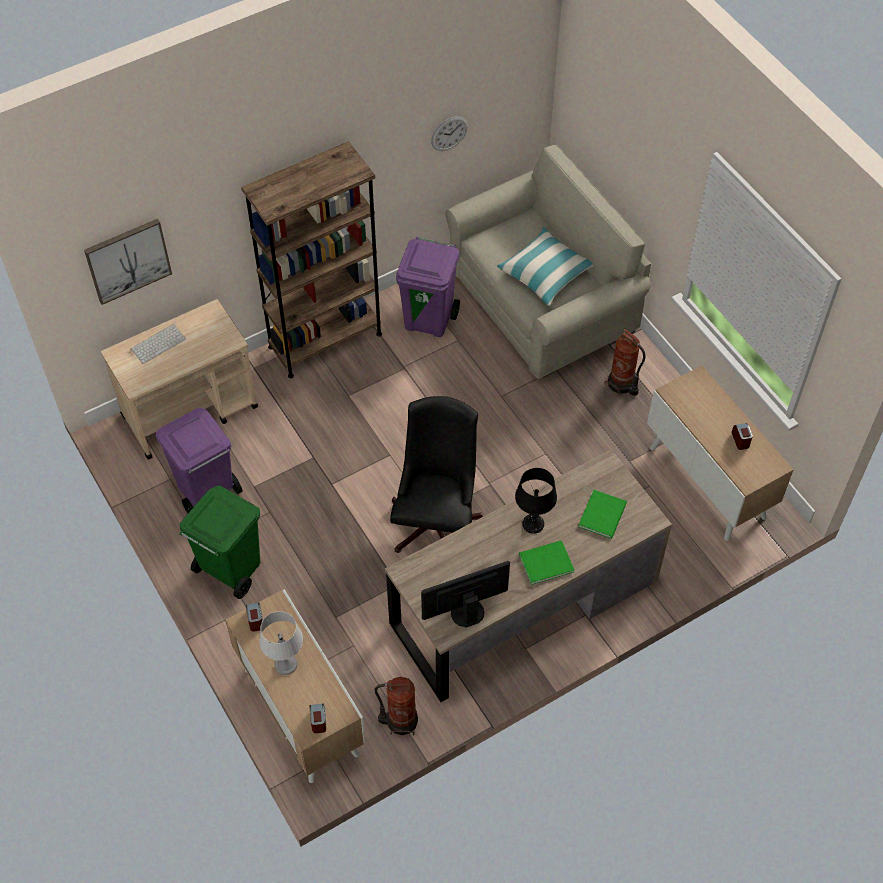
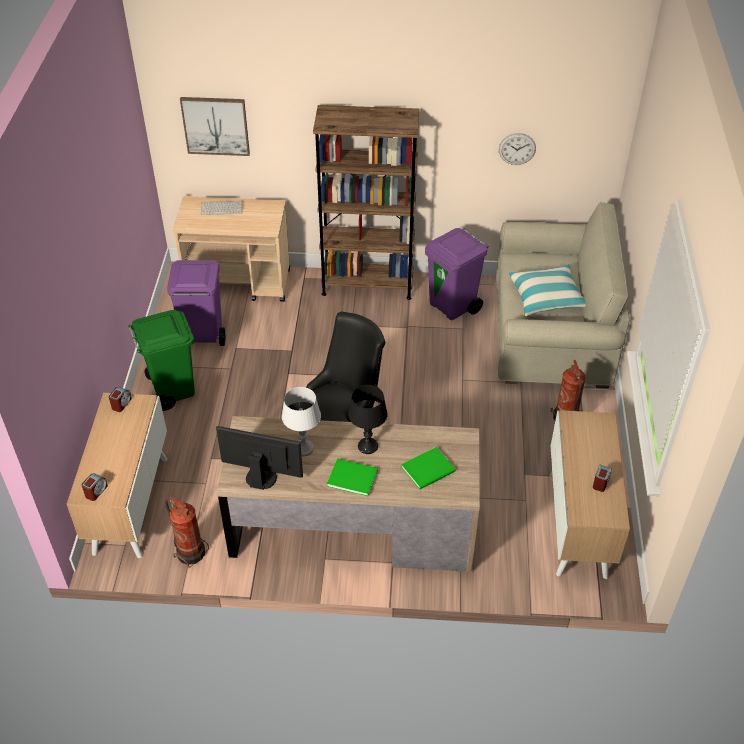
camera: 35 degrees right, 10 degrees down
(286, 665) = (112, 443): grey table lamp -> grey table lamp (303, 449)

